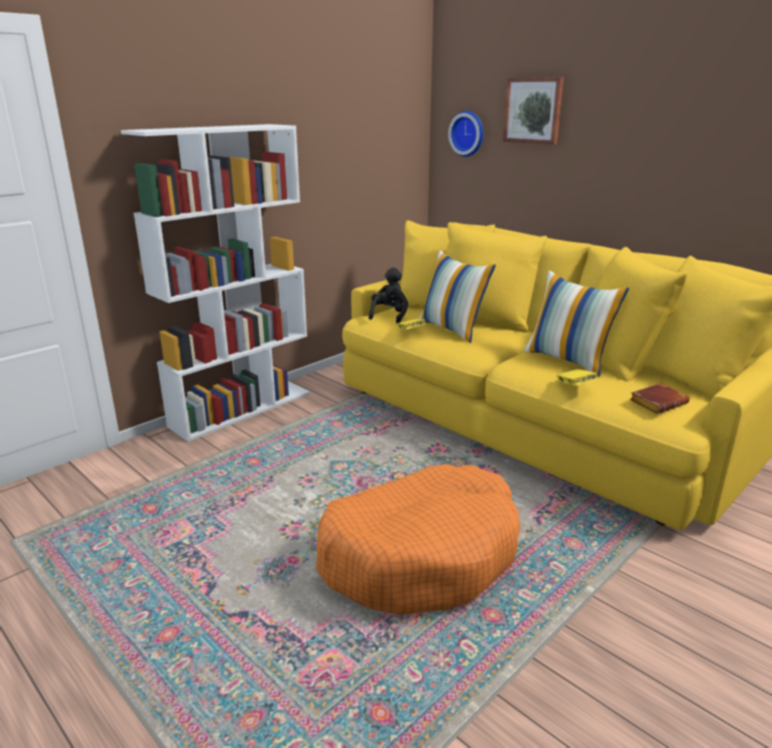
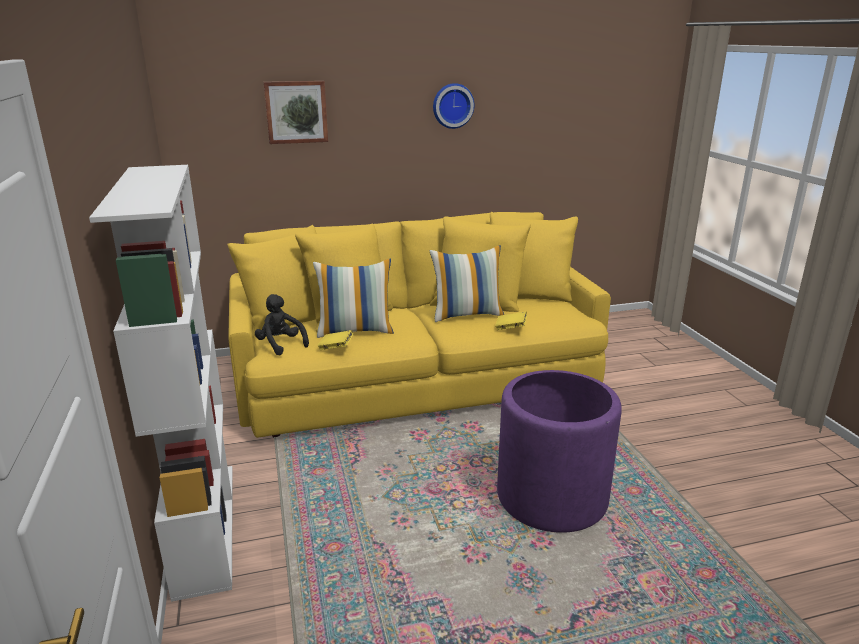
camera: 60 degrees left, 0 degrees up
(420, 554) = (552, 497): orange dog bed -> purple planter
(468, 133) = (218, 139): wall clock -> wall clock (452, 105)
(658, 402) = (556, 315): brown book -> none

